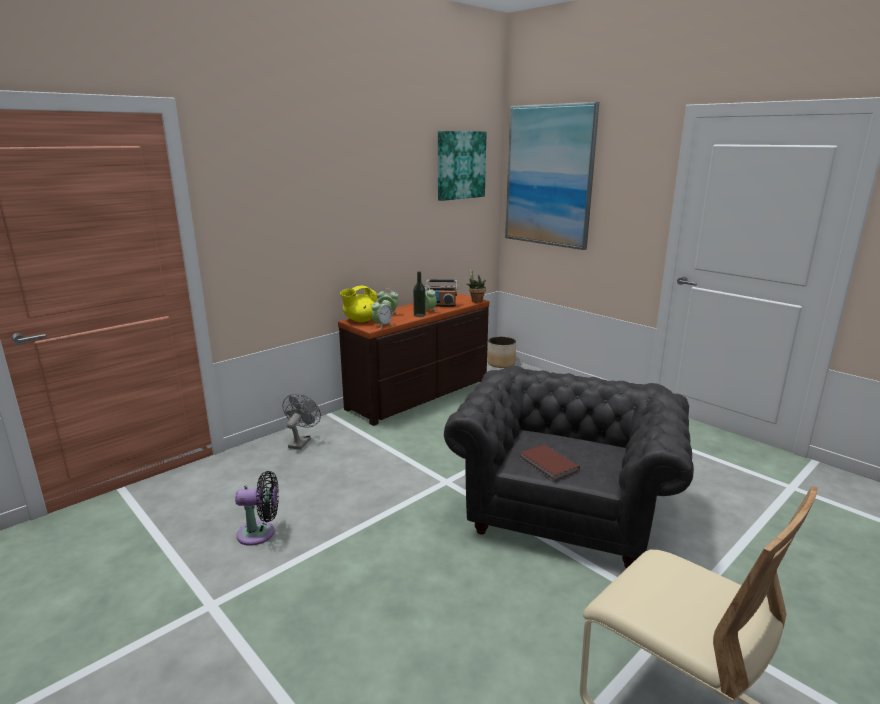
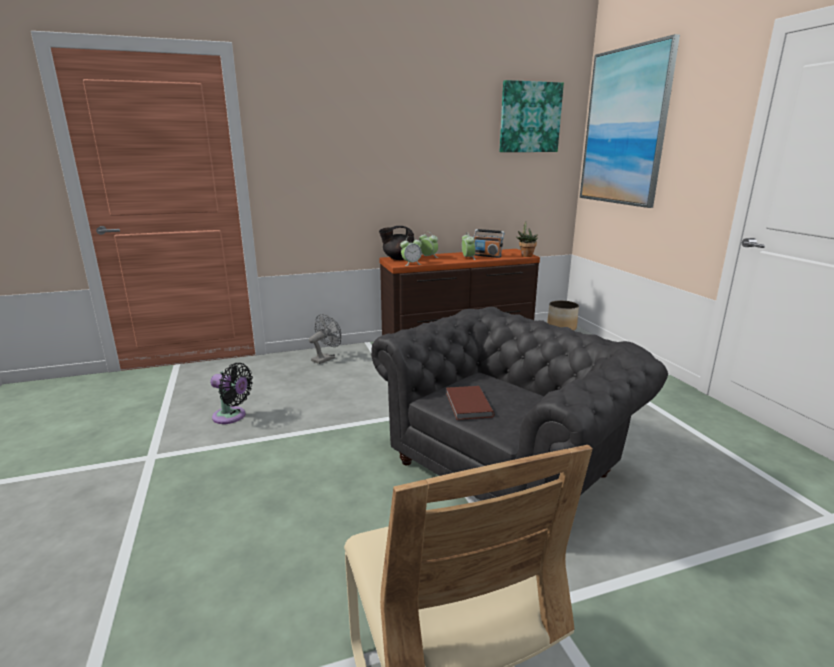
camera: 25 degrees right, 0 degrees up
(360, 320) = (398, 258): yellow teapot -> black teapot
(419, 315) = (455, 260): bottle -> none

